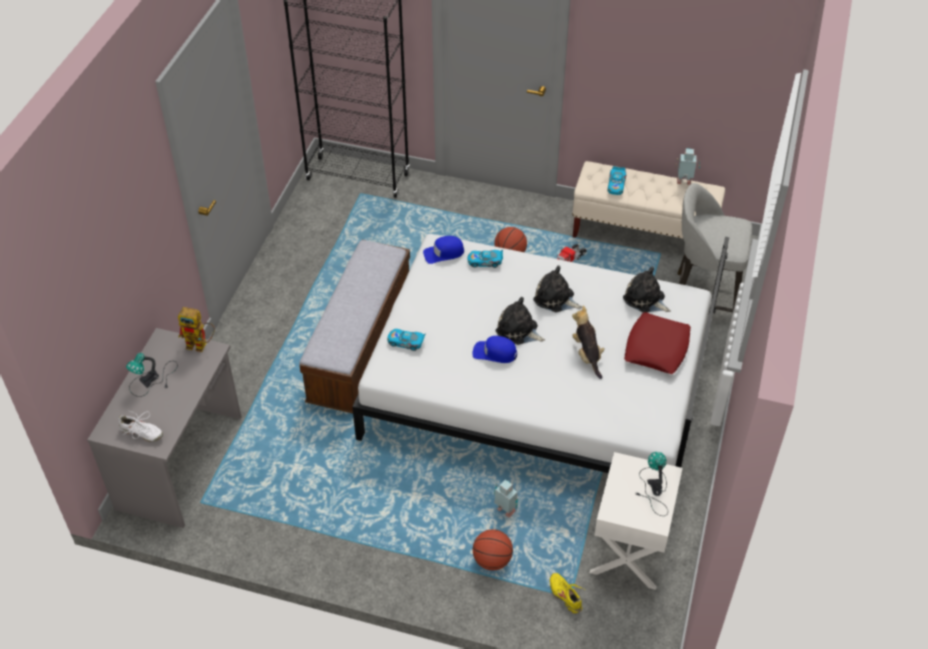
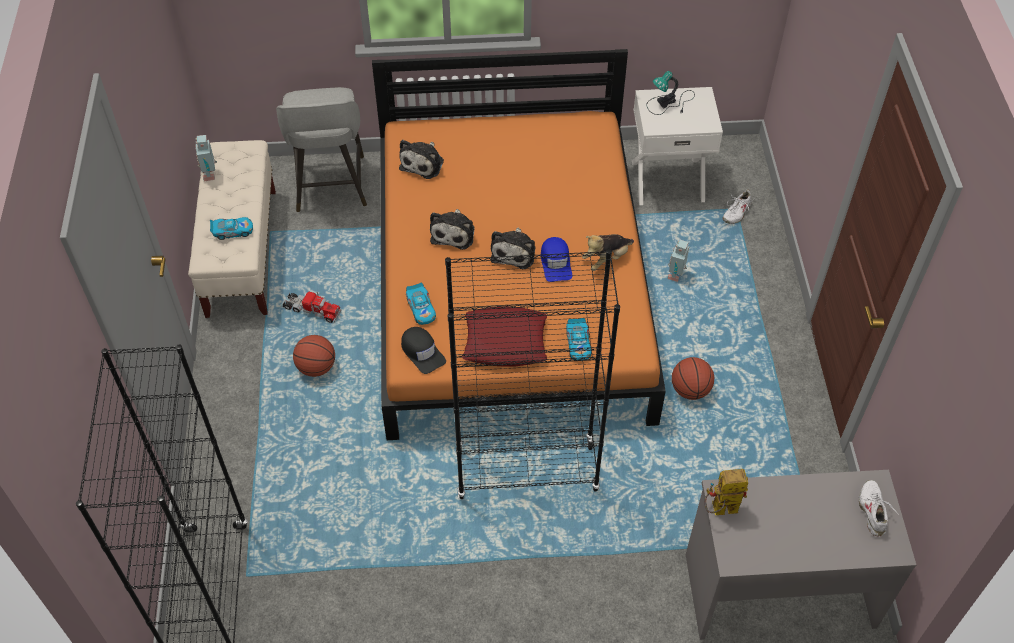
camera: 110 degrees left, 5 degrees up
(153, 380) = (797, 537): table lamp -> none
(201, 345) = (719, 510): toy robot -> toy robot turned 90 degrees counterclockwise
(360, 347) = (526, 470): bench -> black bookcase
(443, 253) = (422, 352): blue cap -> black cap
(492, 560) = (732, 270): basketball -> basketball (690, 390)
(538, 388) = (512, 289): white bed -> orange bed
(565, 595) = (736, 212): yellow shoe -> white shoe
(587, 355) = (524, 189): plush toy -> plush toy (606, 259)
(656, 348) = (487, 143): red pillow -> red pillow (504, 342)

